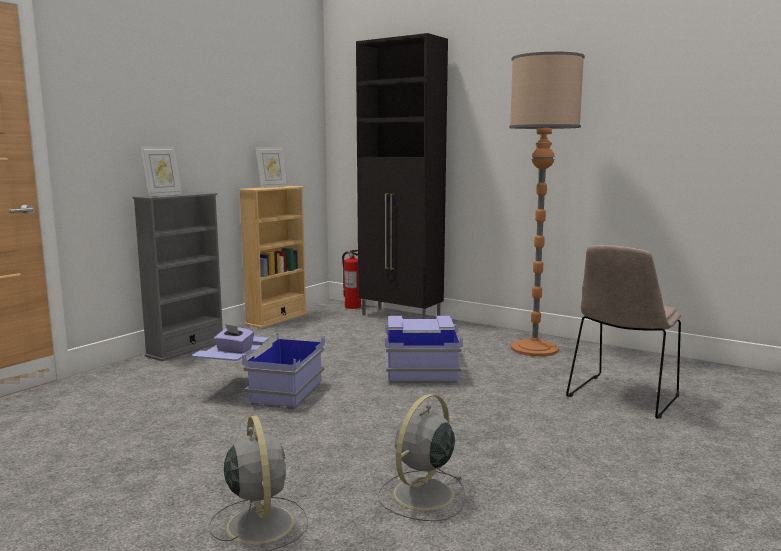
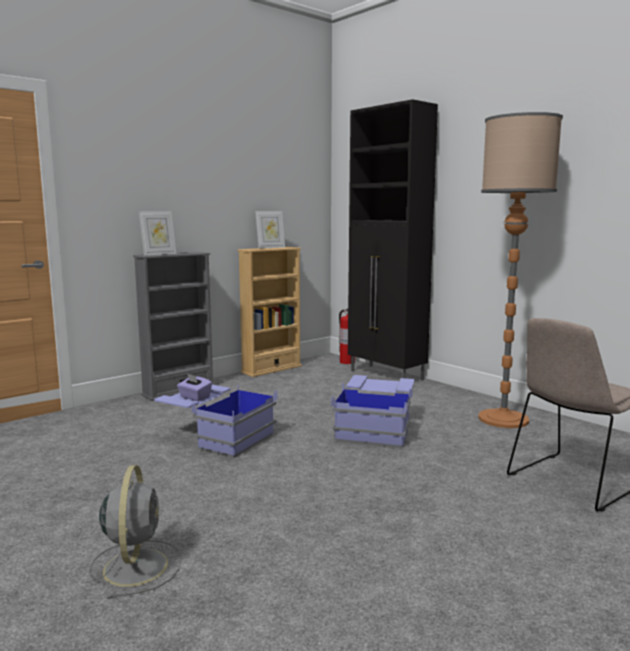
camera: 15 degrees right, 0 degrees up
(422, 495) = (297, 561): grey fan -> none

